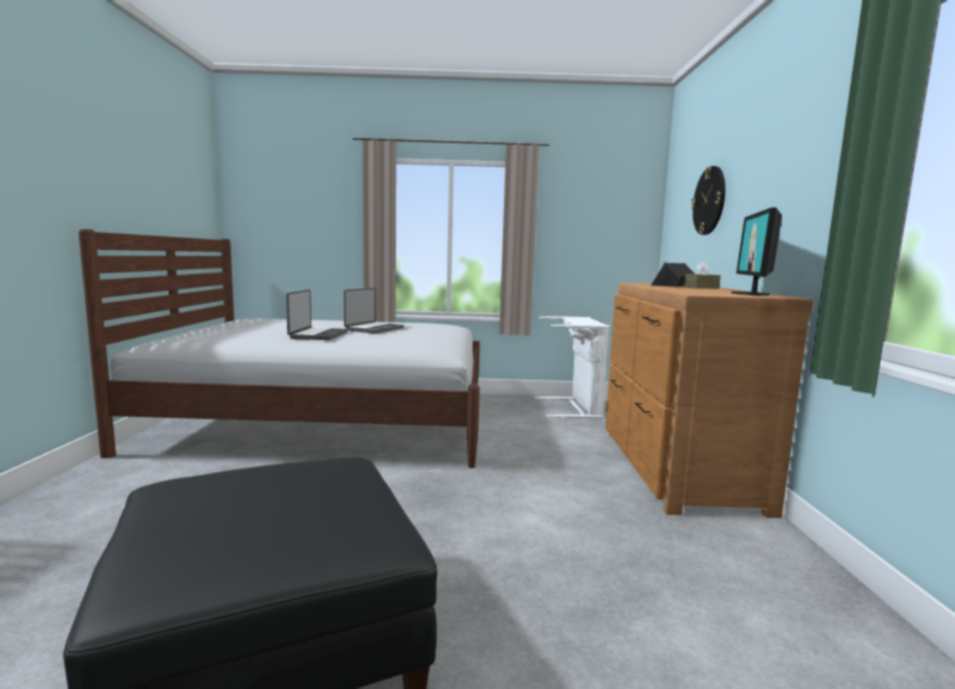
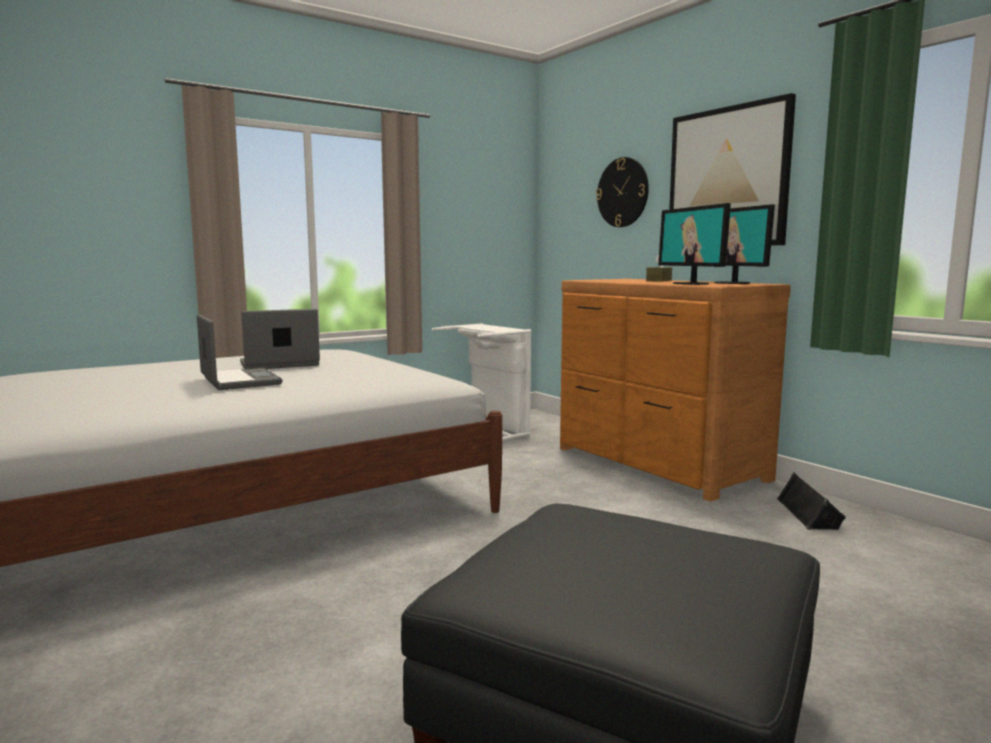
camera: 35 degrees left, 0 degrees up
(373, 329) = (279, 364): laptop -> laptop turned 105 degrees counterclockwise
(675, 285) = (624, 280): black speaker -> black speaker (810, 513)
(695, 291) = (691, 283): none -> monitor
(778, 180) = (728, 178): none -> picture

